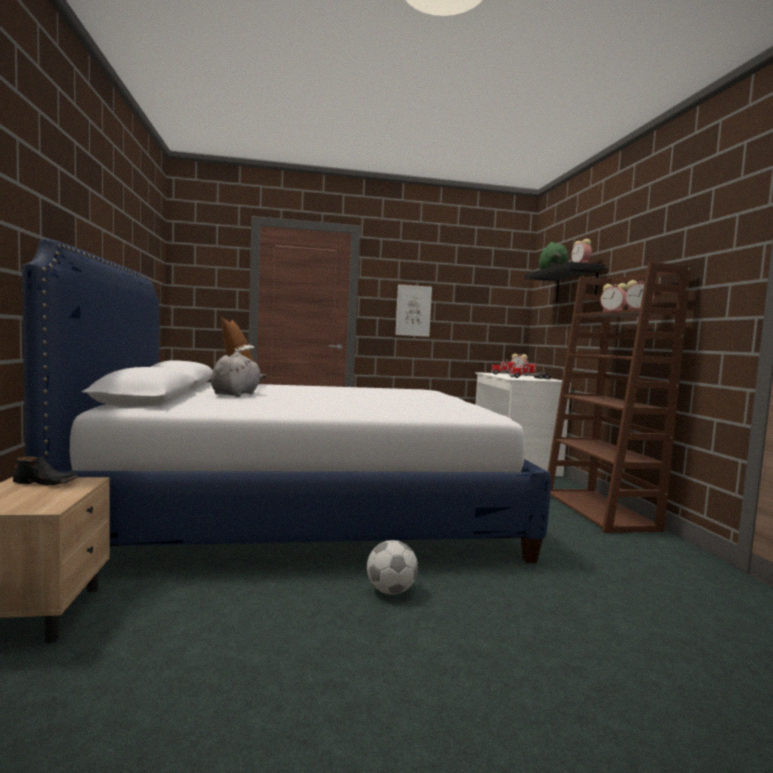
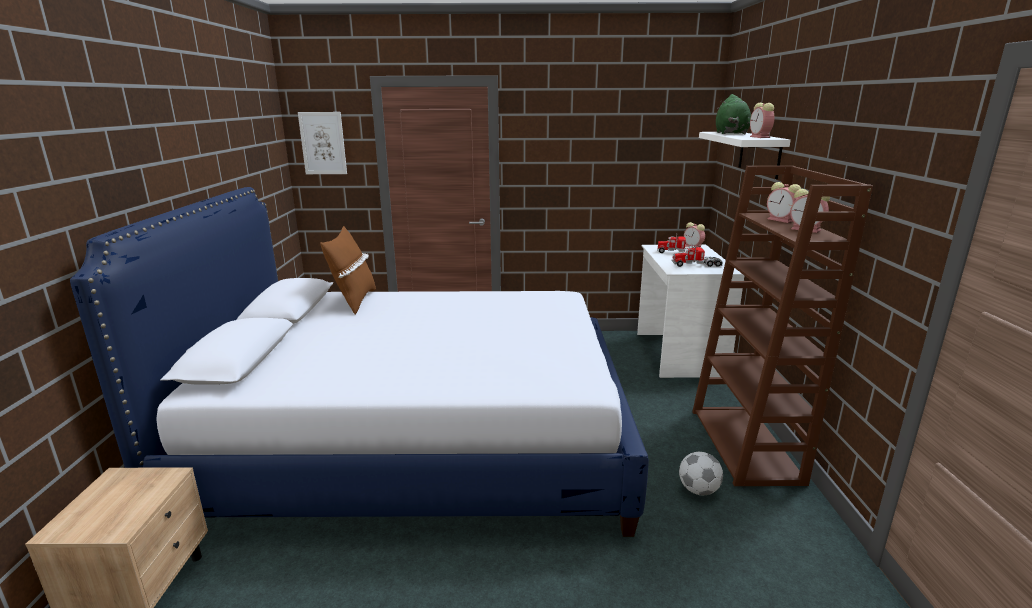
camera: 10 degrees right, 15 degrees up
(46, 483) = (134, 480): black shoe -> none
(236, 394) = (336, 335): grey plush toy -> none
(390, 591) = (464, 576): football -> football (698, 490)
(413, 310) = (566, 175): picture -> picture (323, 143)
(576, 285) = (759, 154): black shelf -> white shelf

